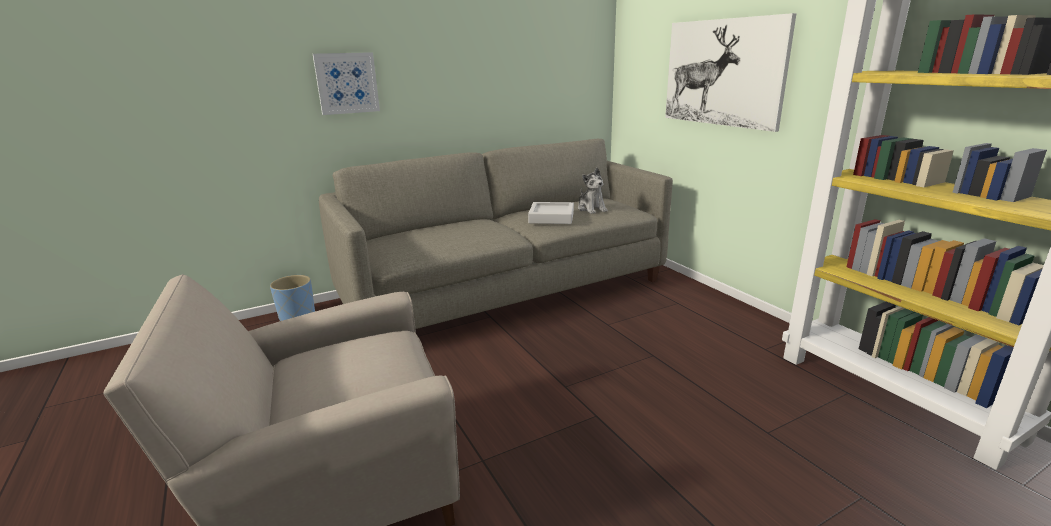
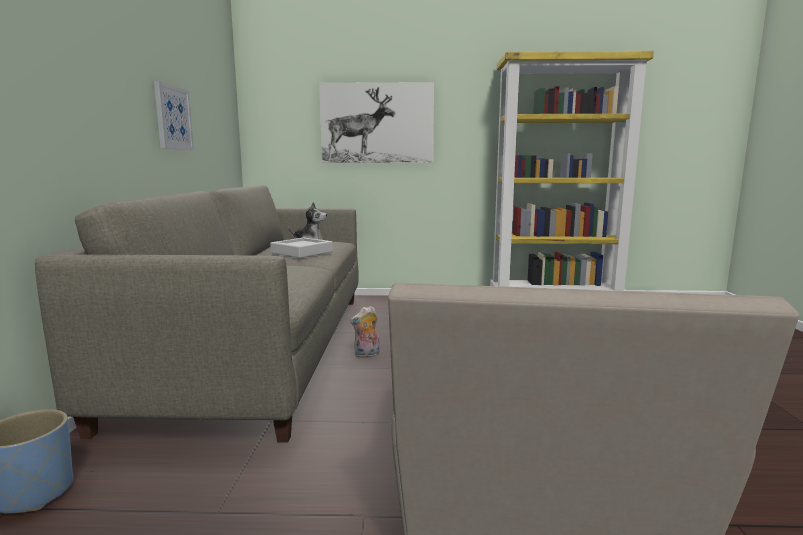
camera: 60 degrees left, 10 degrees down
(347, 83) = (50, 79): picture -> picture (173, 118)
(540, 332) = (367, 355): none -> plush toy

